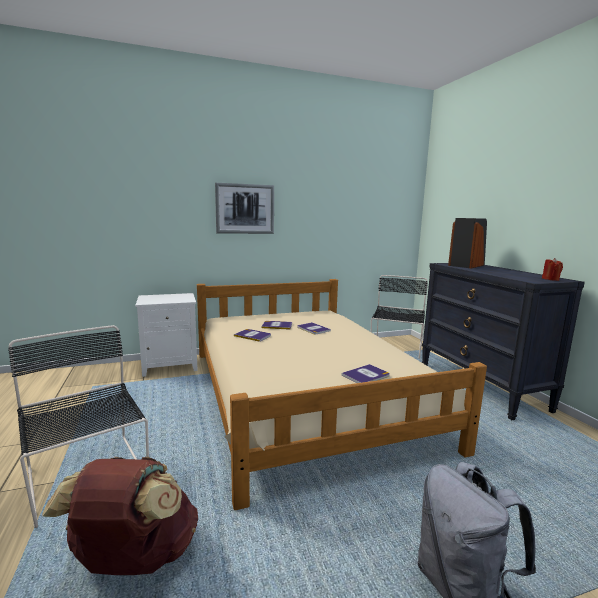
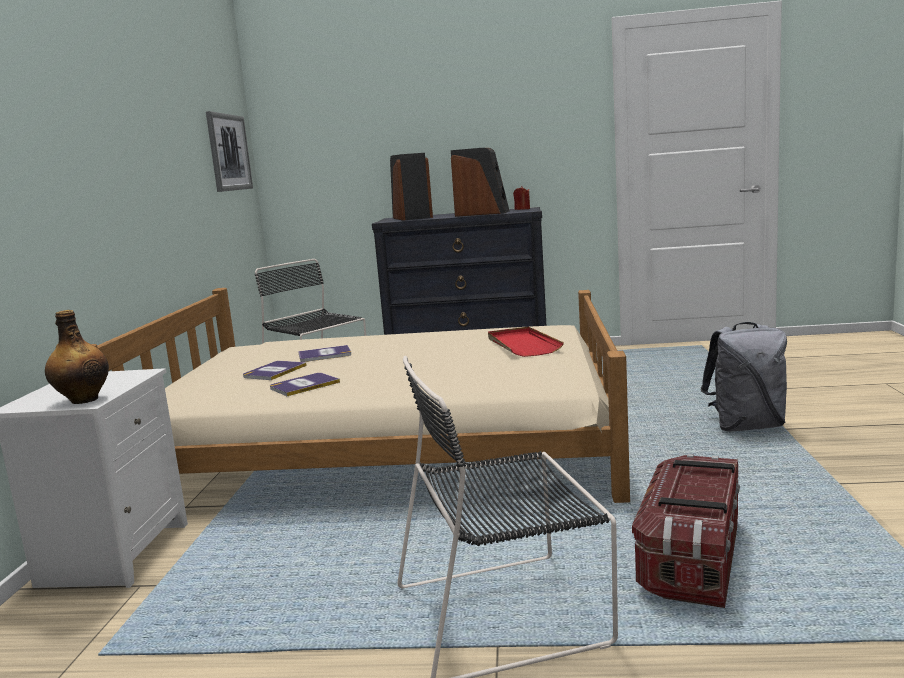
camera: 65 degrees left, 0 degrees up
(134, 560) = (691, 561): brown backpack -> storage box
(148, 301) = (83, 400): none -> bottle
(245, 209) = (97, 162): picture -> picture (229, 152)
(366, 375) = (522, 345): book -> red tray
(503, 274) = (482, 213): none -> speaker

